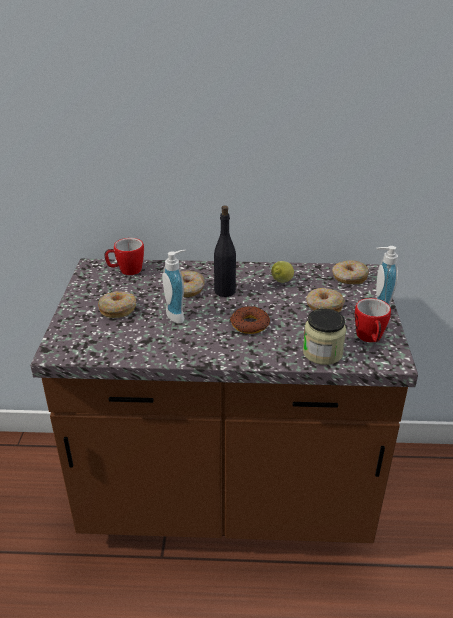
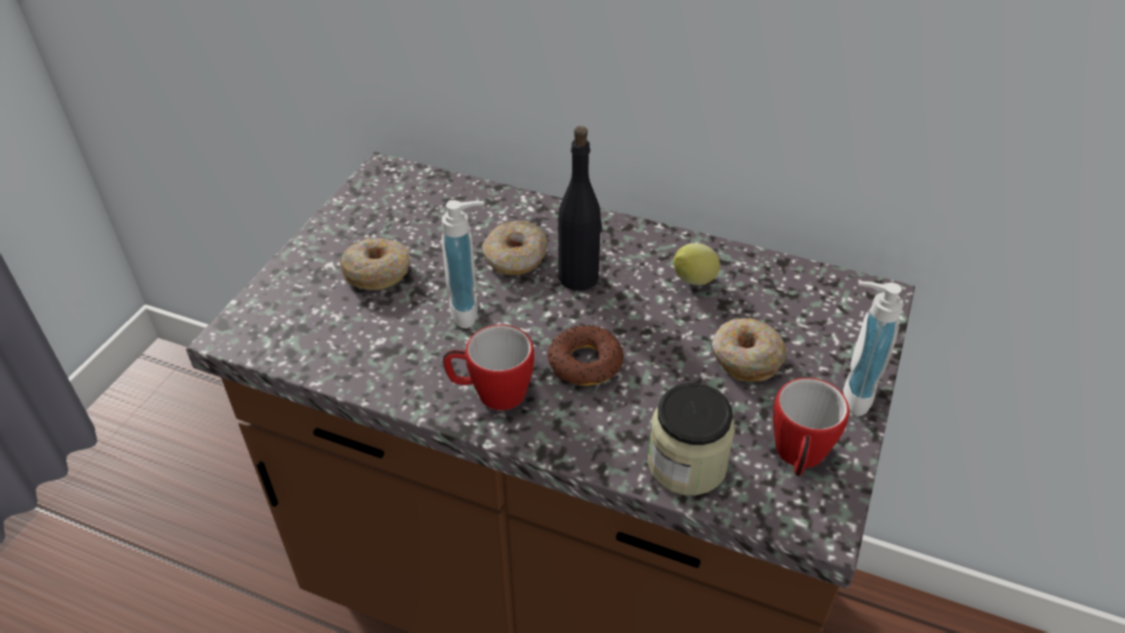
camera: 20 degrees right, 10 degrees up
(126, 271) = (432, 194): mug -> mug (491, 393)
(349, 278) = (831, 303): donut -> none

